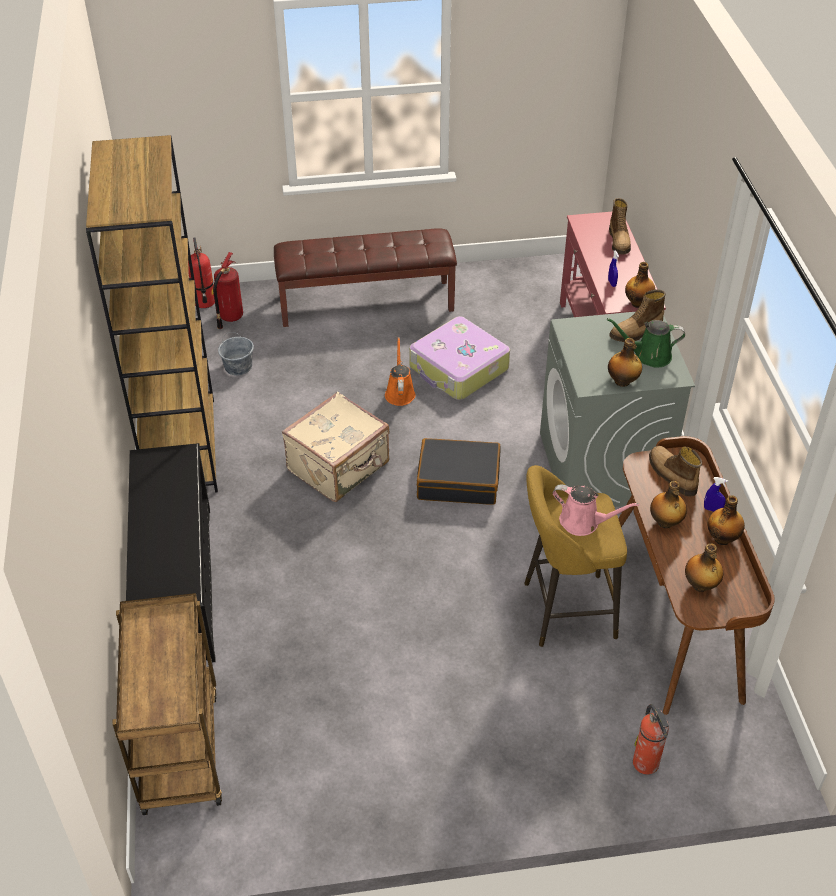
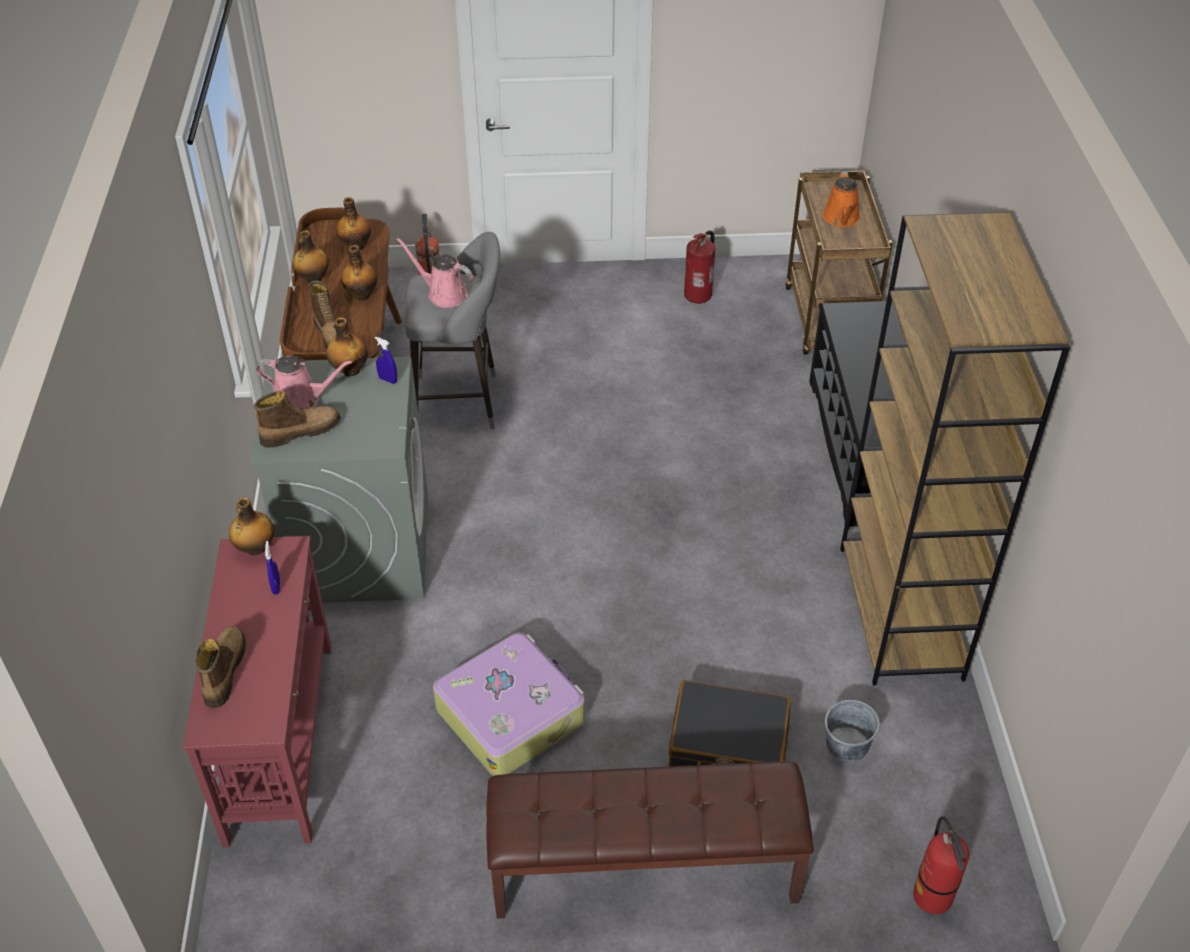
camera: 175 degrees left, 0 degrees up
(230, 317) = (879, 853): fire extinguisher -> fire extinguisher (699, 296)
(340, 467) = (689, 570): beige suitcase -> none
(399, 392) = (603, 678): orange watering can -> orange watering can (841, 219)
(458, 480) = (543, 543): black suitcase -> black suitcase (728, 746)
(563, 610) = (462, 402): yellow stool -> grey stool
(649, 356) = (301, 399): green watering can -> pink watering can
(712, 509) = (308, 302): blue spray bottle -> blue spray bottle (388, 380)

